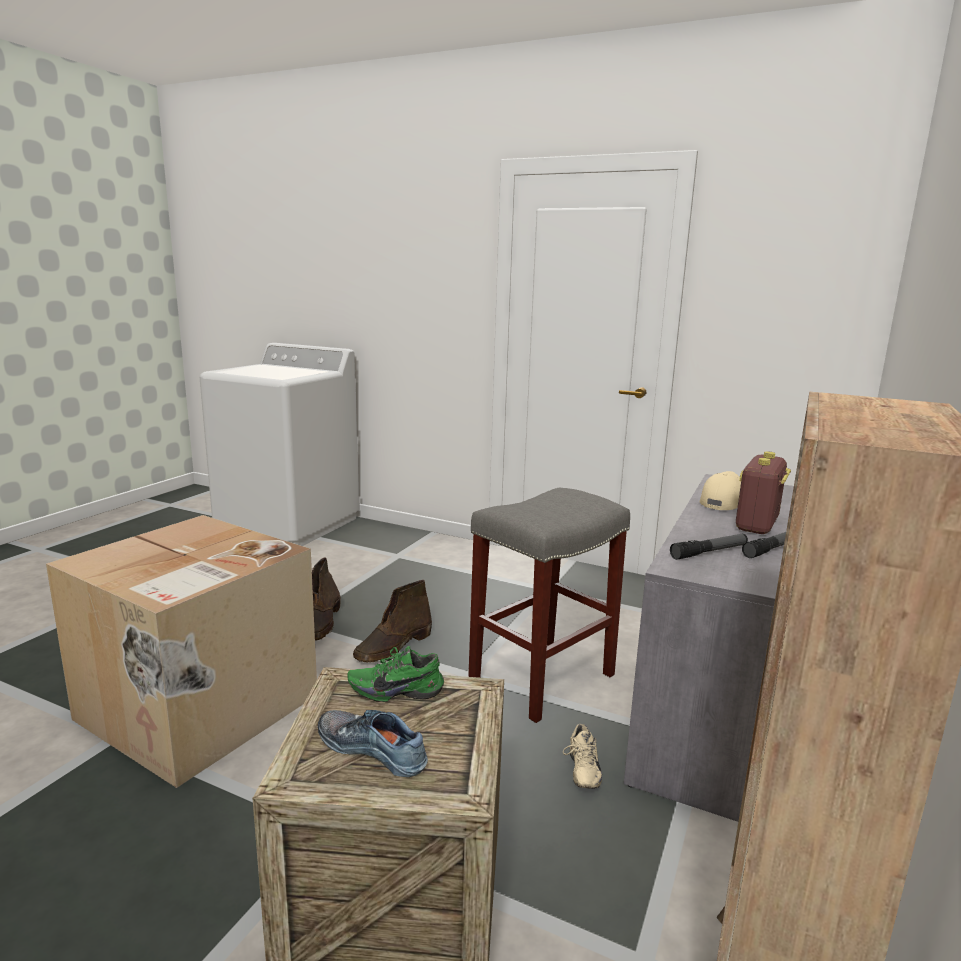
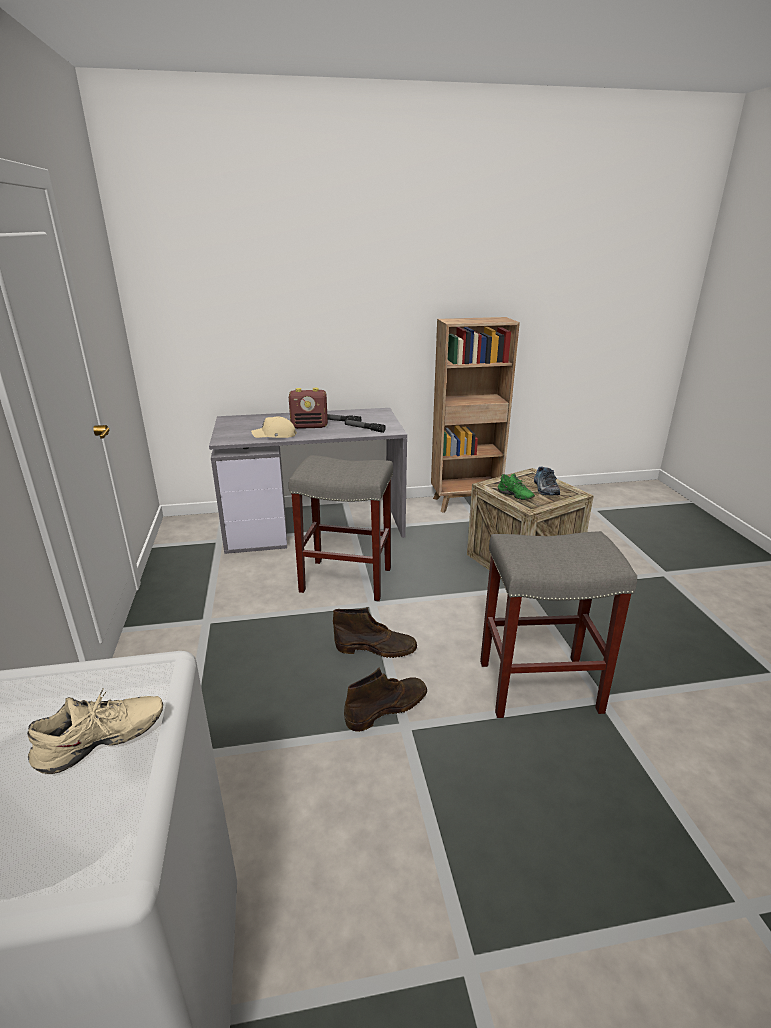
camera: 125 degrees left, 10 degrees up
(198, 709) = (540, 685): cardboard box -> grey stool
(580, 771) = (409, 548): beige shoe -> beige shoe (103, 745)

